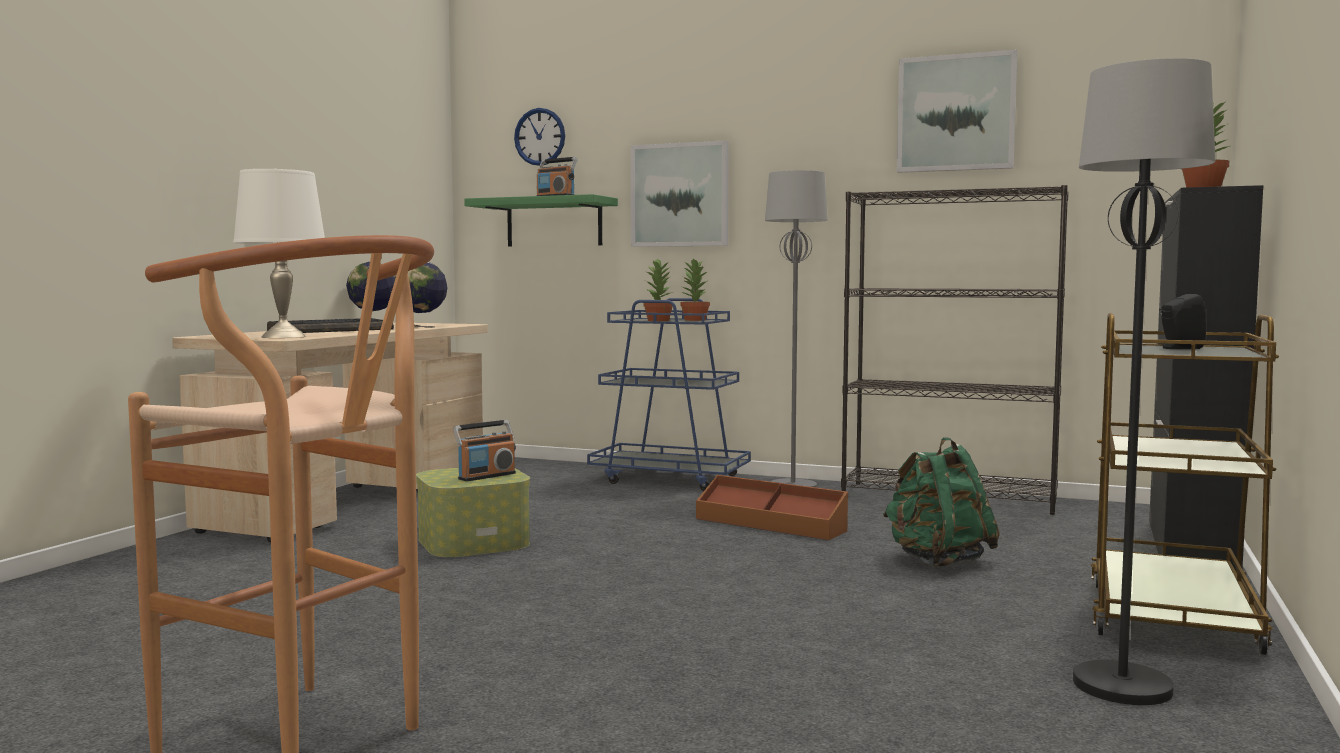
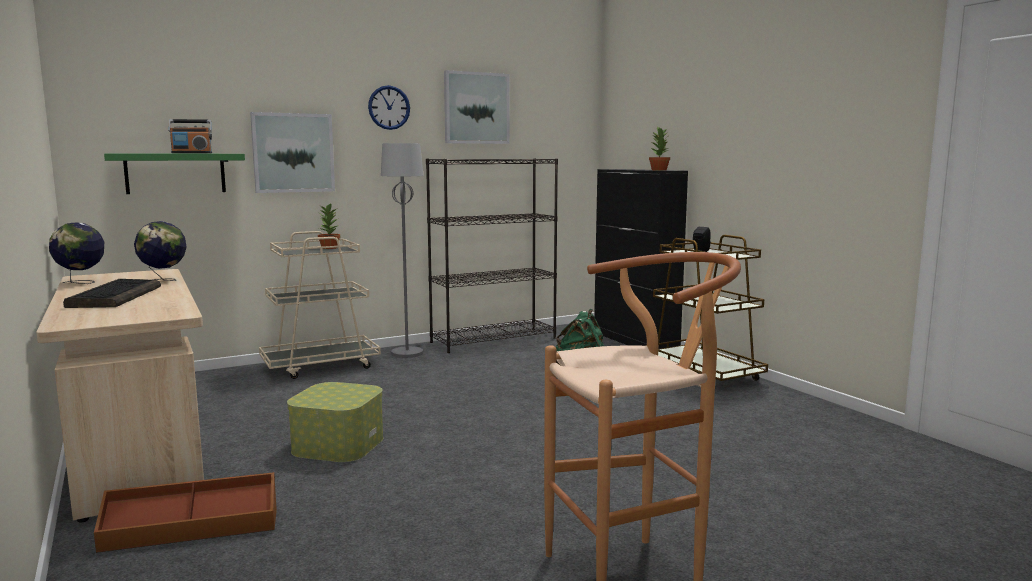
camera: 50 degrees left, 5 degrees up
(283, 336) = (156, 312): white table lamp -> none
(486, 476) = (348, 392): radio -> none
(540, 137) = (154, 97): wall clock -> wall clock (389, 107)
(659, 320) = (313, 251): potted plant -> none
(670, 479) = (321, 366): blue cart -> beige cart
(770, 524) = (463, 379): brown storage box -> brown storage box (191, 528)
(1123, 686) = (760, 407): black floor lamp -> none

